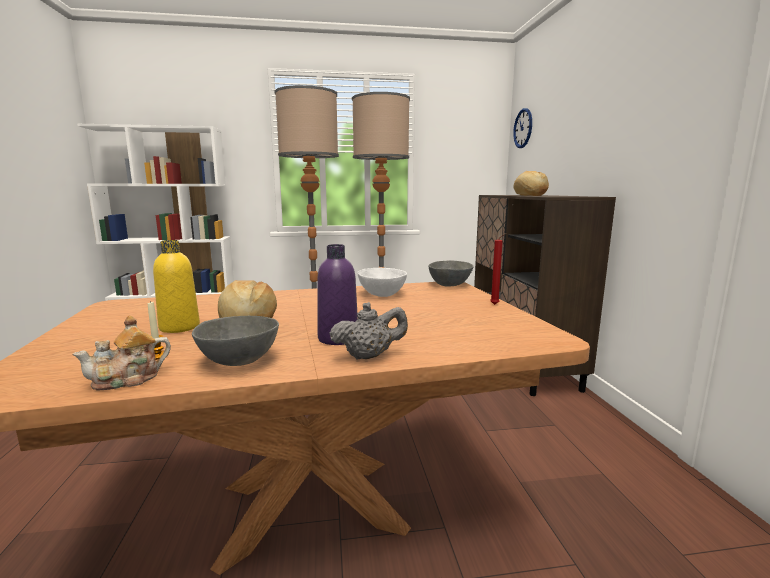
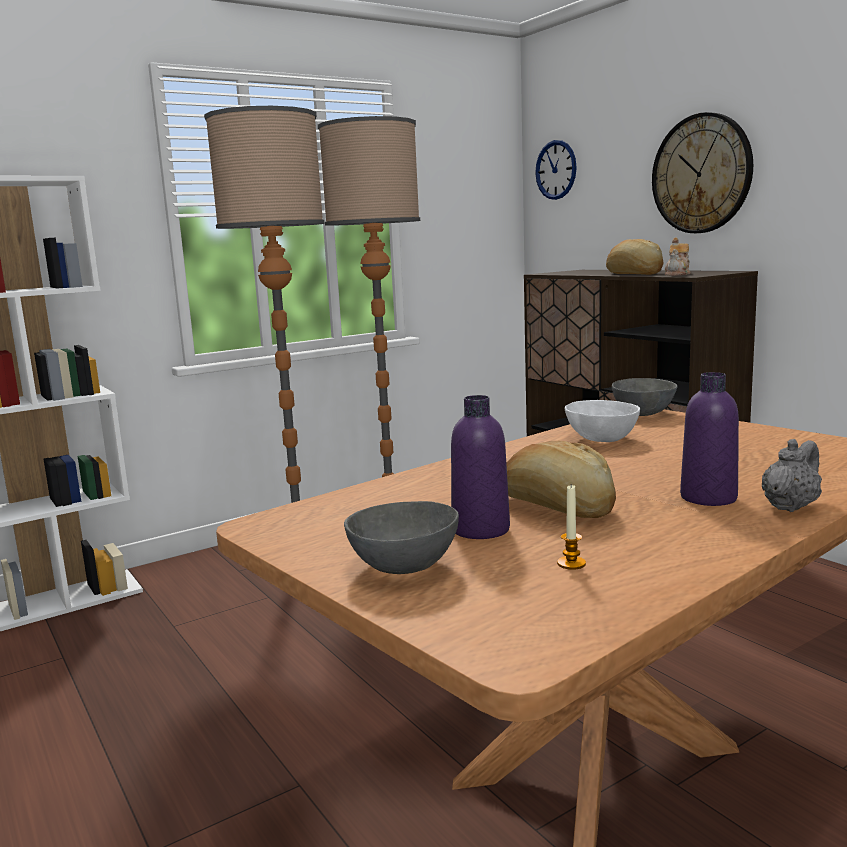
camera: 25 degrees left, 0 degrees up
(128, 379) = (626, 592): teapot -> teapot (677, 274)
(179, 327) = (480, 529): yellow bottle -> purple bottle
(239, 361) = (683, 544): grey bowl -> grey bowl (406, 567)
(495, 305) = (757, 428): red candle -> none
(592, 125) = (701, 174): none -> wall clock

